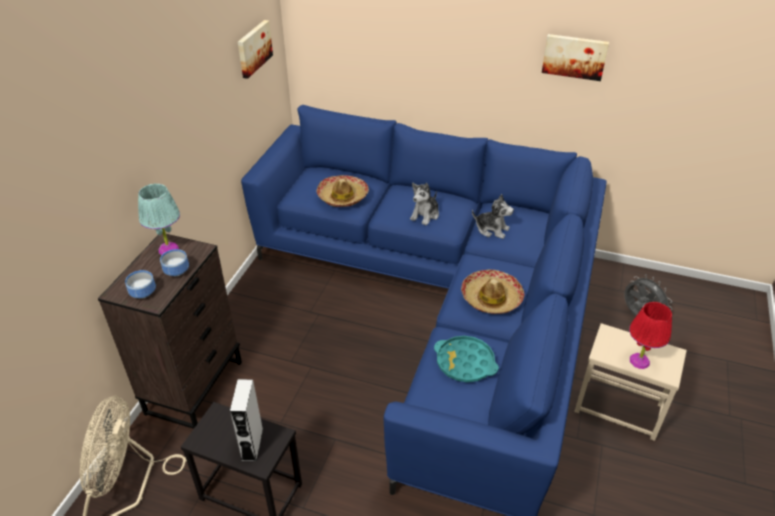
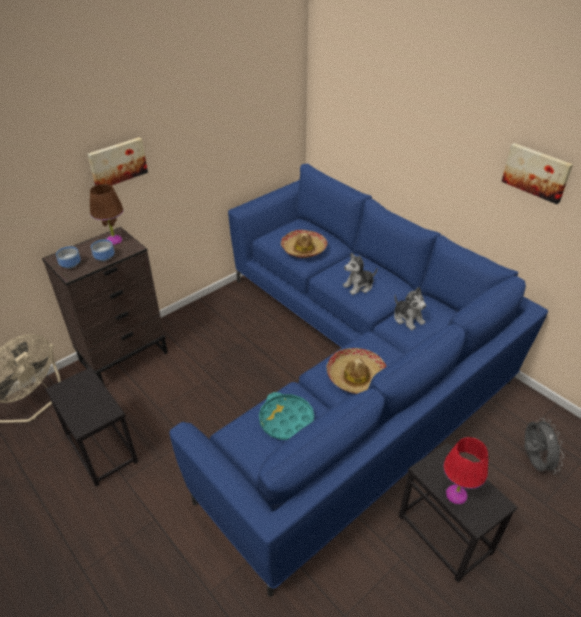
camera: 30 degrees right, 0 degrees up
(168, 249) = (113, 240): turquoise table lamp -> brown table lamp
(252, 444) = (88, 409): grey speaker -> none
(253, 48) = (262, 103): picture -> picture (117, 162)
(619, 407) = (445, 534): beige side table -> black side table

